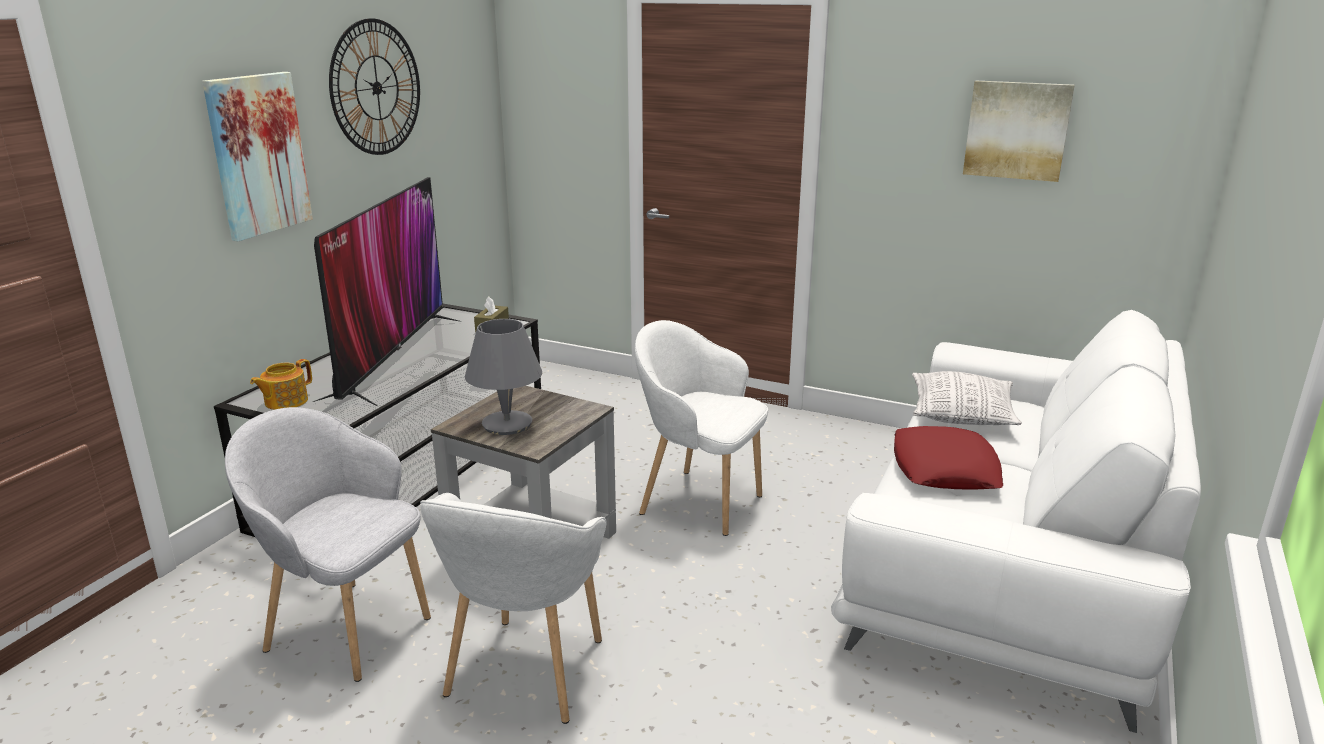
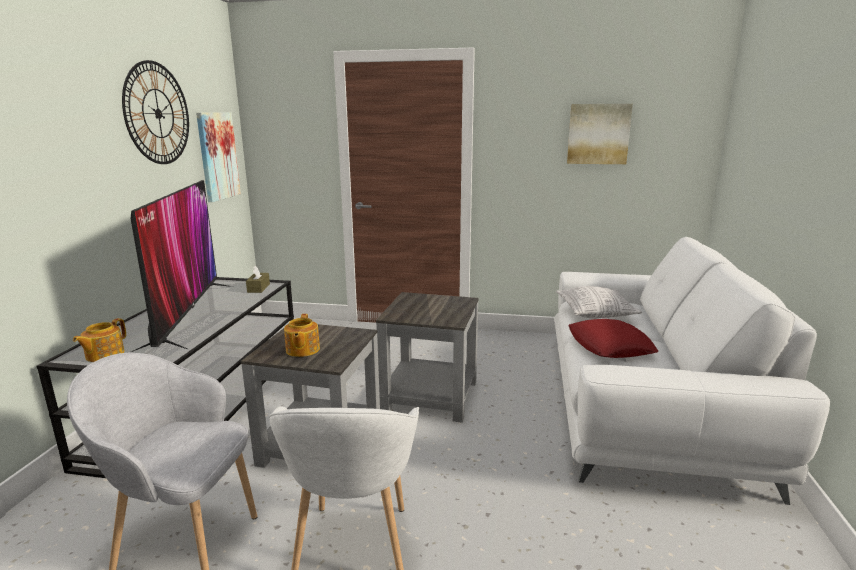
camera: 15 degrees left, 5 degrees down
(258, 155) = (67, 154): picture -> picture (217, 156)
(507, 424) = (302, 350): grey table lamp -> teapot
(698, 501) = (429, 395): white armchair -> grey side table

